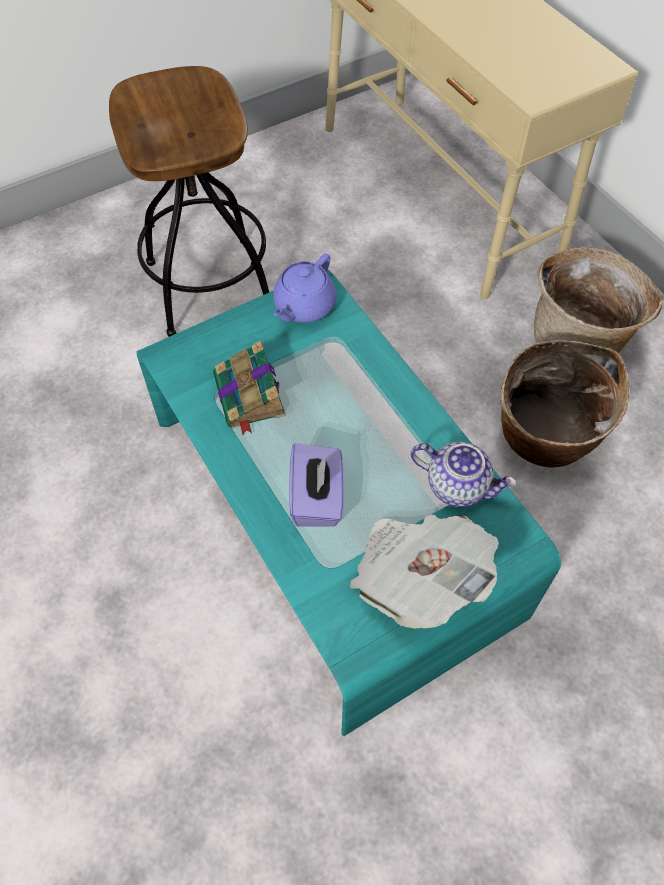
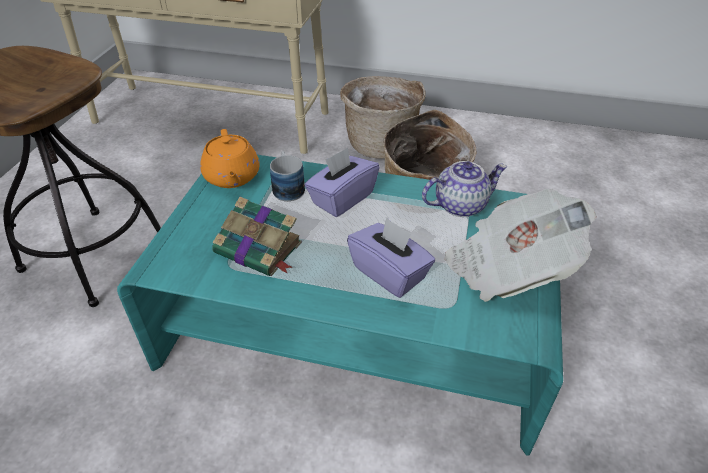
camera: 45 degrees left, 15 degrees down
(303, 307) = (232, 177): purple teapot -> orange teapot
(335, 351) = (288, 187): none -> mug
(365, 397) = (342, 198): none -> purple tissue box

